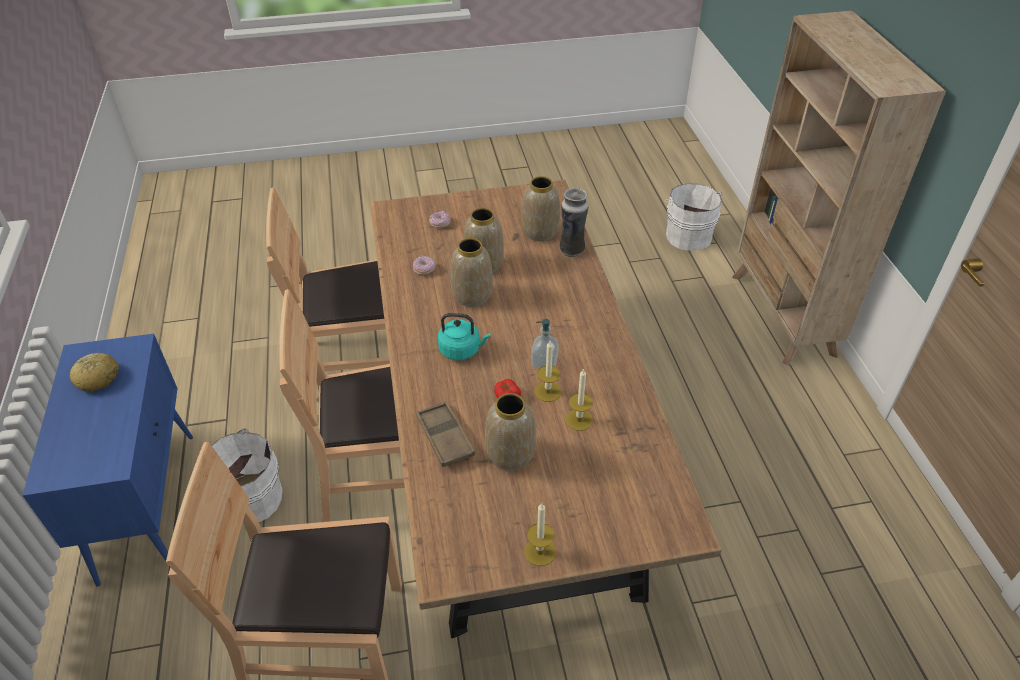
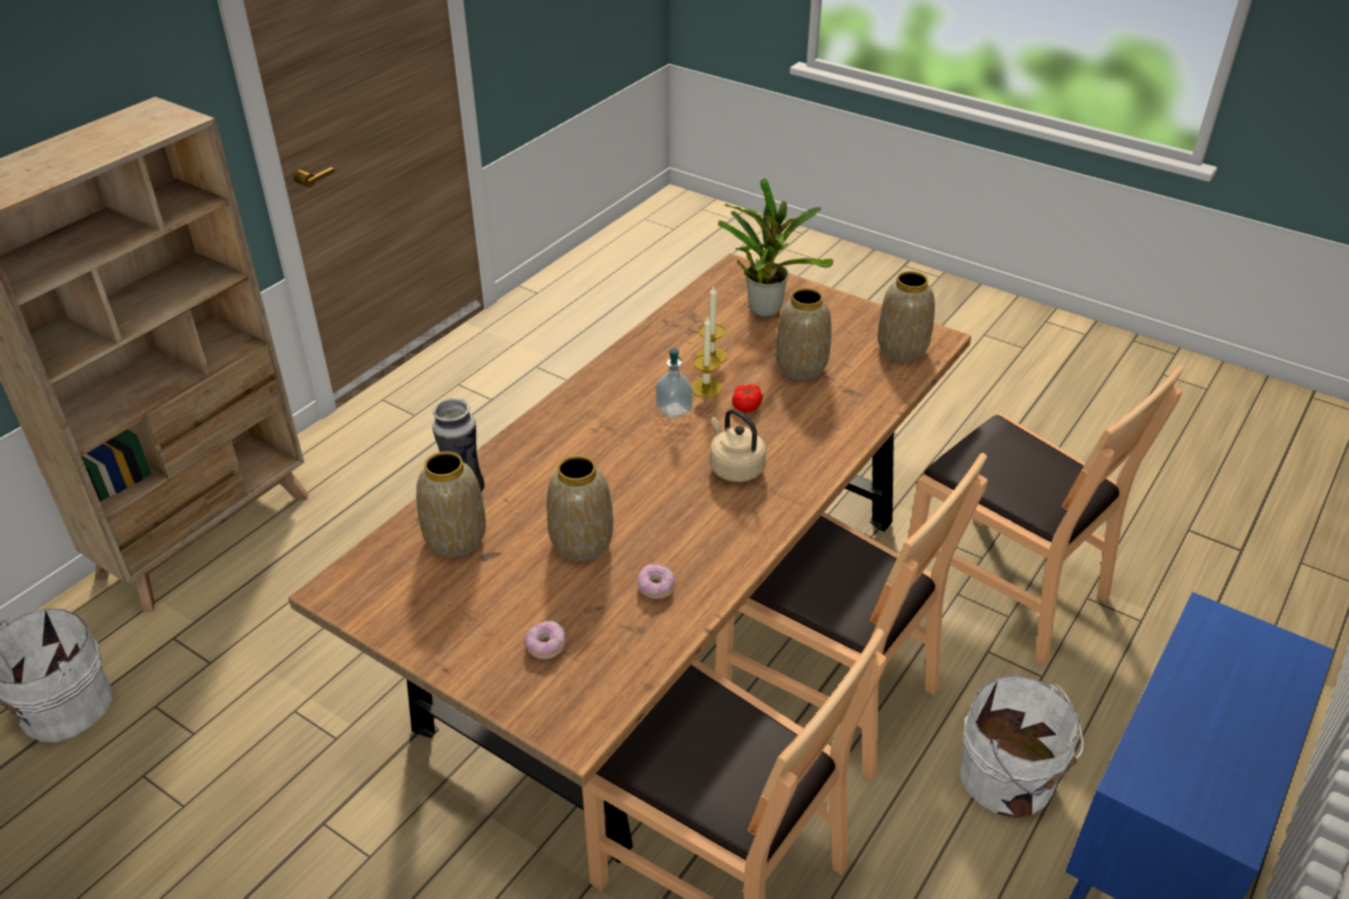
camera: 135 degrees left, 5 degrees down
(97, 378) = (1208, 761): bread -> none
(445, 437) = (841, 409): brown tray -> none
(462, 350) = (734, 468): turquoise kettle -> beige kettle
(471, 296) = (649, 515): vase -> vase (902, 350)
(540, 552) = (853, 311): candle -> none
(607, 499) = (765, 307): none -> potted plant

